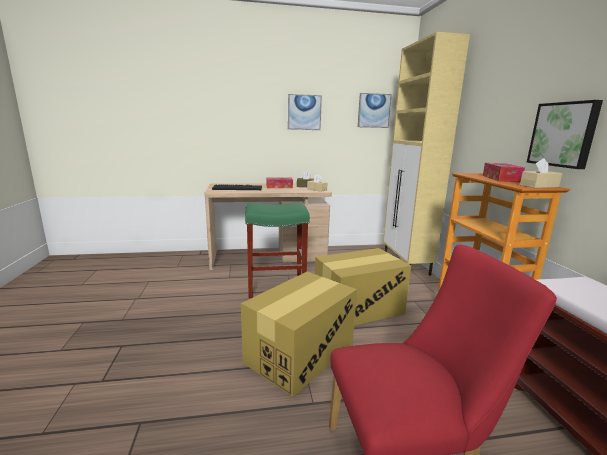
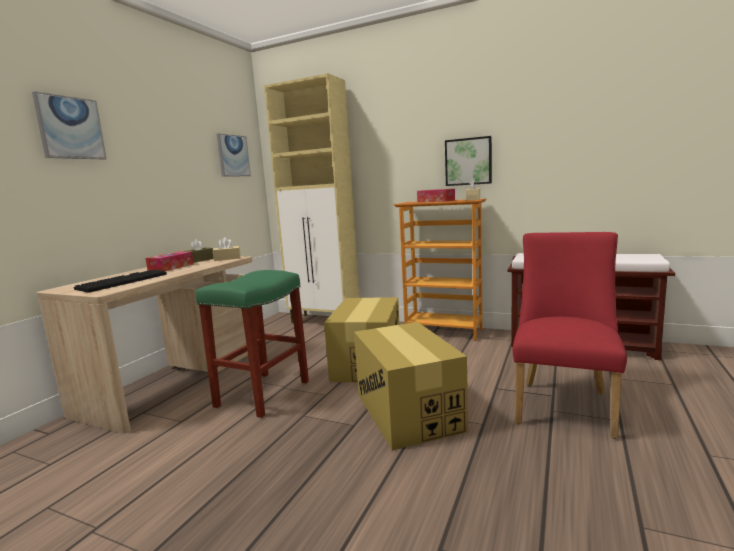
camera: 55 degrees left, 5 degrees down
(304, 112) = (161, 158): picture -> picture (70, 128)

